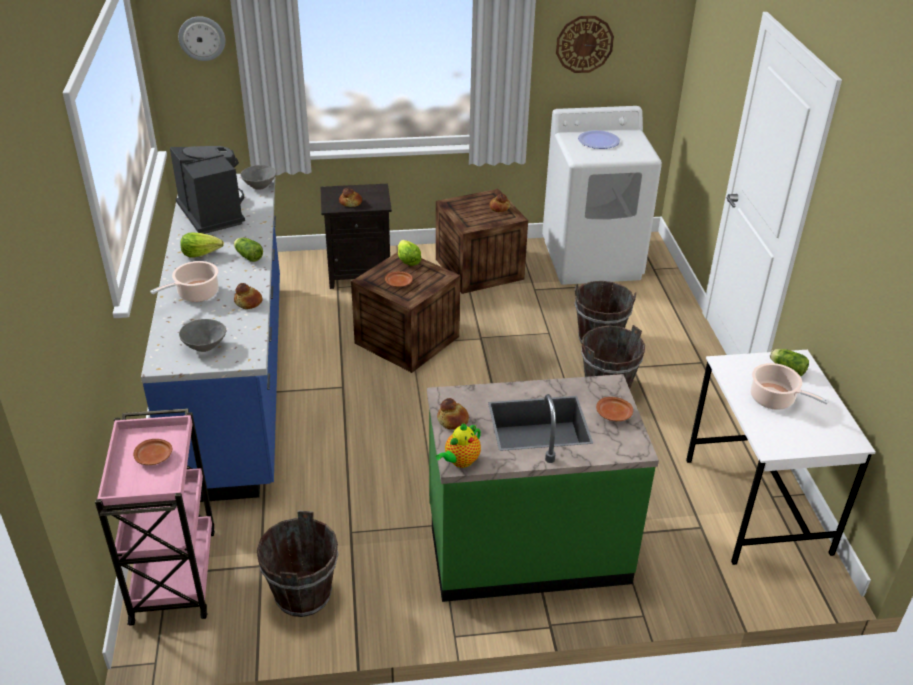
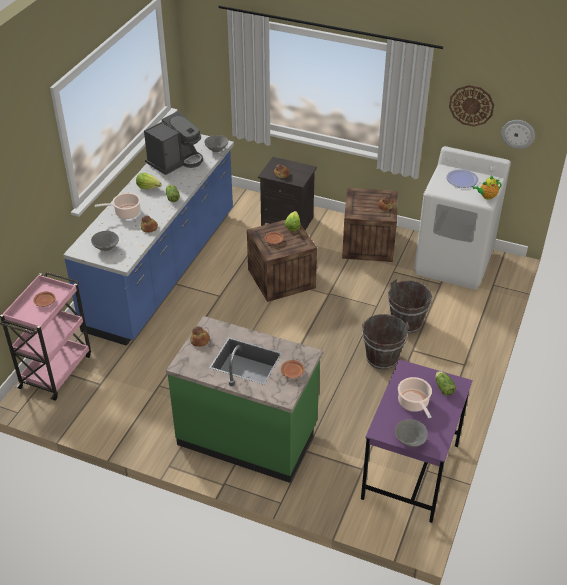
camera: 30 degrees right, 5 degrees up
(202, 38) = (212, 42): wall clock -> wall clock (518, 133)
(213, 213) = (175, 161): coffee machine -> coffee machine turned 45 degrees clockwise
(302, 594) = (109, 409): brown bucket -> none
(460, 461) = (183, 365): teapot -> teapot (486, 196)
(757, 506) = (411, 472): white desk -> purple desk
(815, 444) = (410, 441): none -> grey bowl

